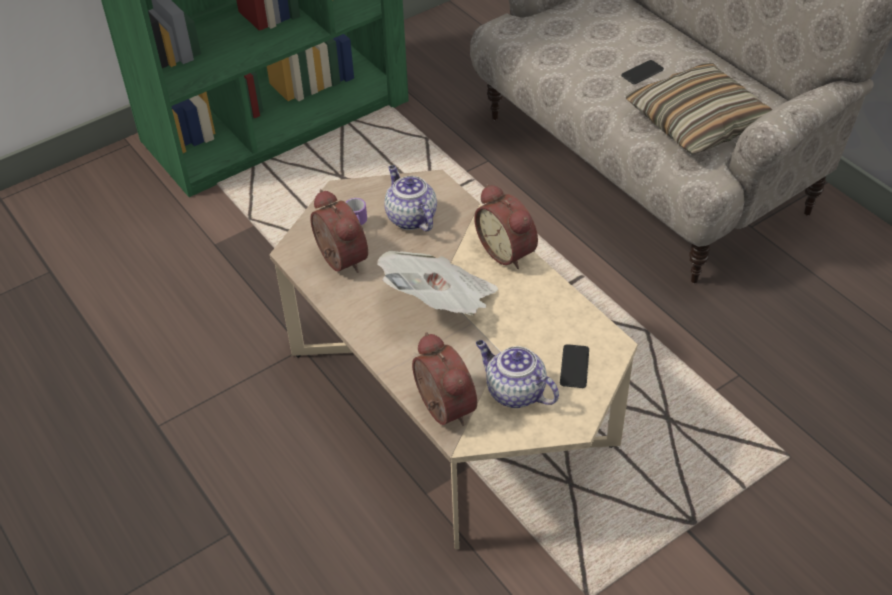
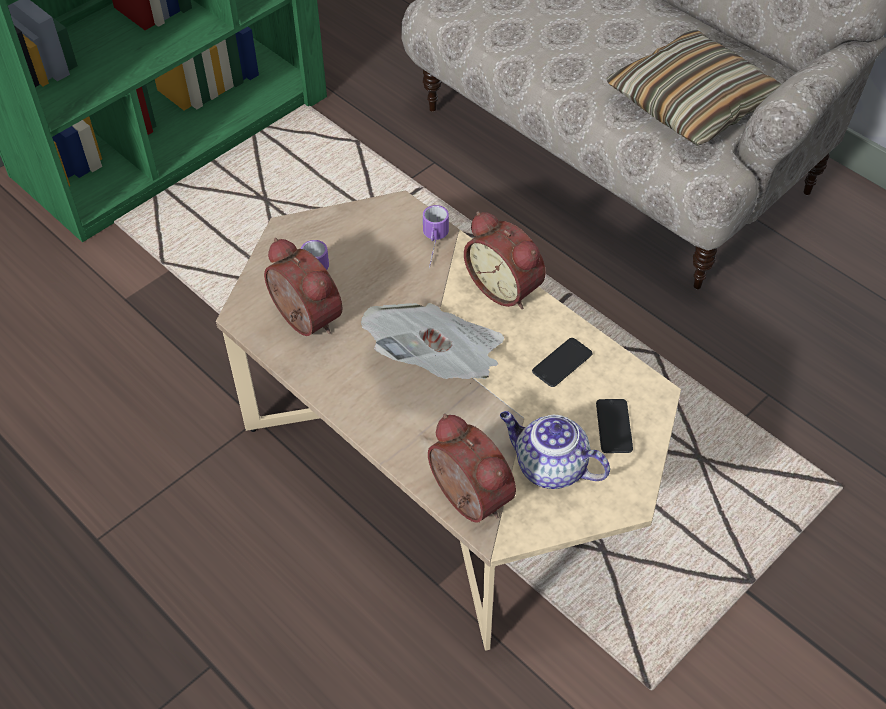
camera: 10 degrees left, 5 degrees up
(410, 217) = (379, 256): teapot -> none
(455, 215) = (433, 248): none -> mug
(642, 73) = (615, 47): phone -> phone (562, 363)

